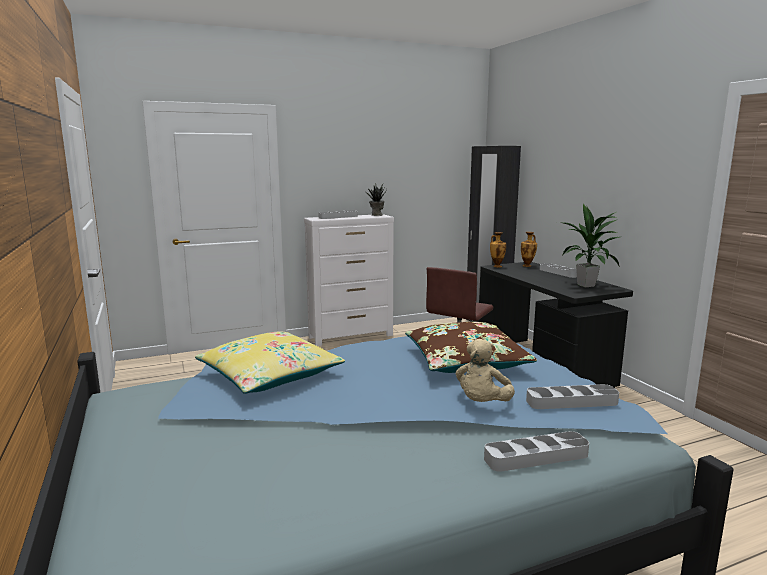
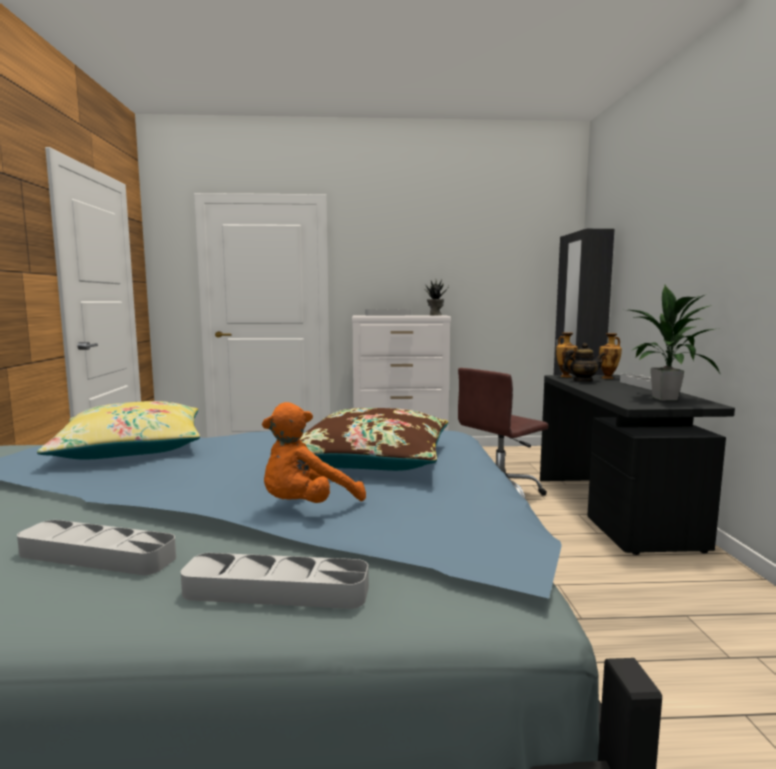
camera: 20 degrees right, 5 degrees down
(482, 404) = (306, 507): beige plush toy -> orange plush toy
(514, 271) = (582, 381): none -> teapot
(571, 402) = (440, 523): grey tray -> grey tray (97, 555)

